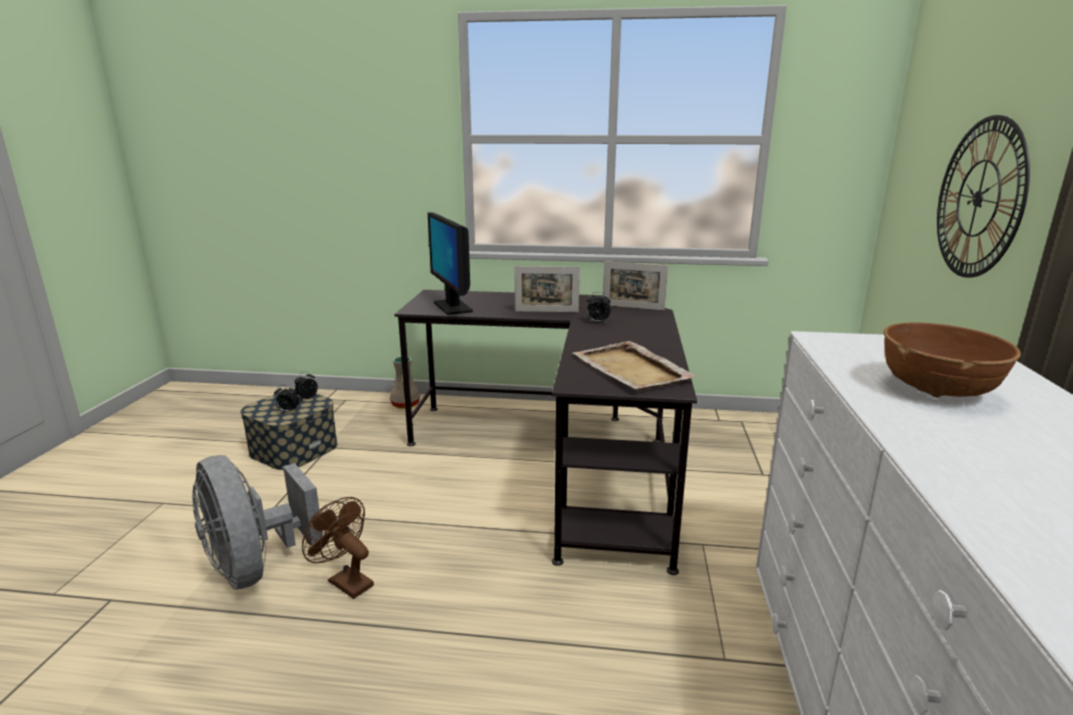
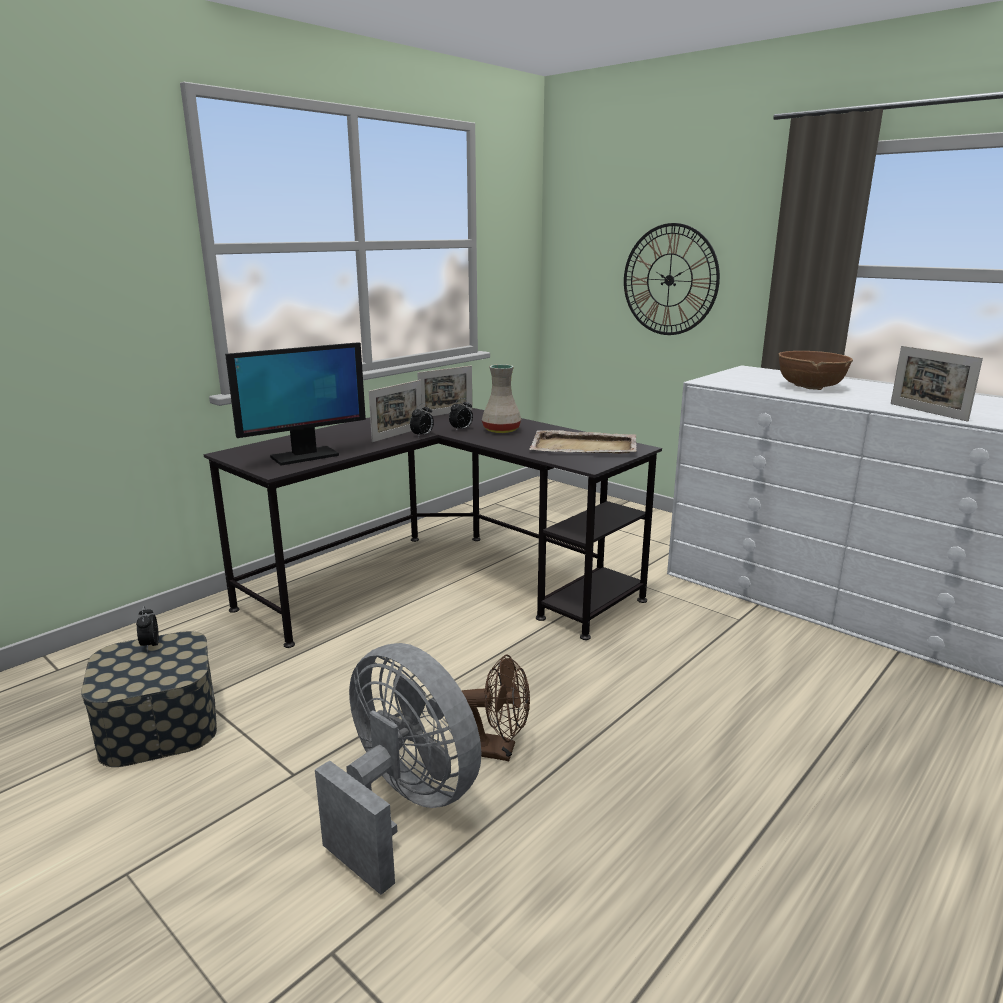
camera: 55 degrees left, 0 degrees up
(256, 567) = (403, 807): grey fan -> grey fan turned 135 degrees counterclockwise
(288, 411) = (168, 666): alarm clock -> alarm clock (422, 435)
(345, 581) = (497, 750): brown fan -> brown fan turned 150 degrees counterclockwise
(404, 405) = (188, 623): beige vase -> beige vase (500, 430)
(452, 307) = (304, 456): monitor -> monitor turned 45 degrees counterclockwise
(965, 490) = (927, 412): none -> picture frame

